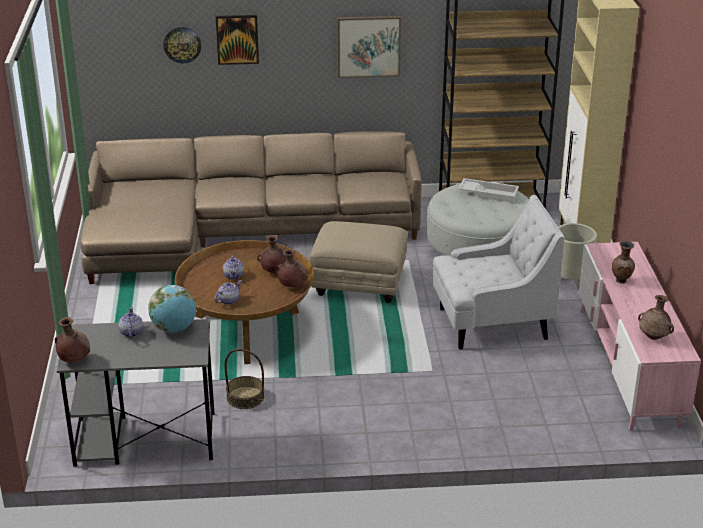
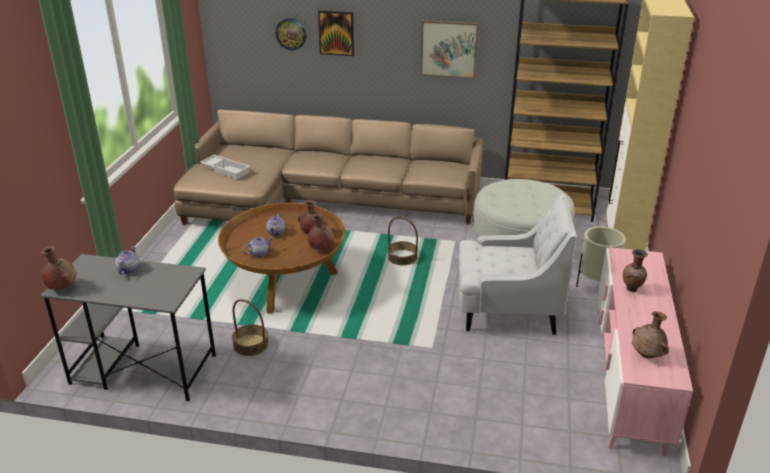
camera: 15 degrees right, 0 degrees up
(174, 329) = (168, 272): globe -> none
(360, 285) = (402, 257): beige ottoman -> basket
(489, 193) = (535, 190): white tray -> white tray (226, 169)

